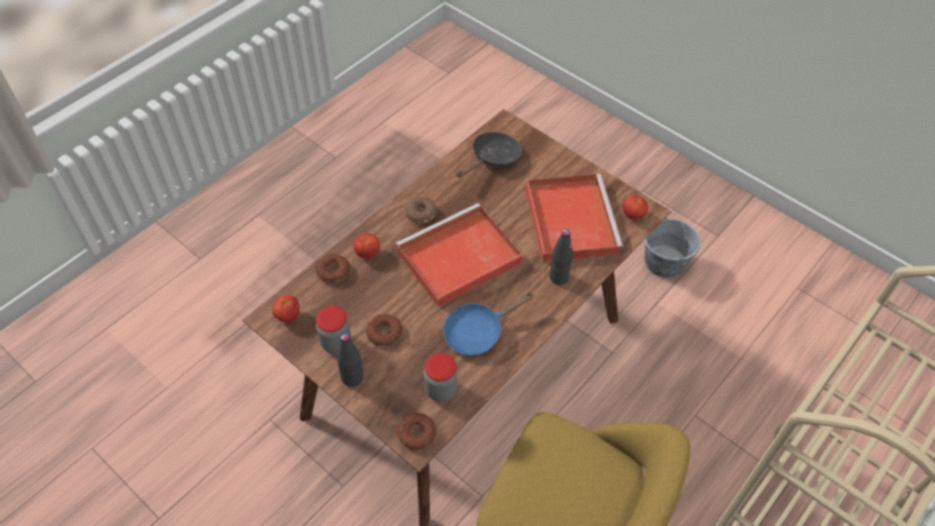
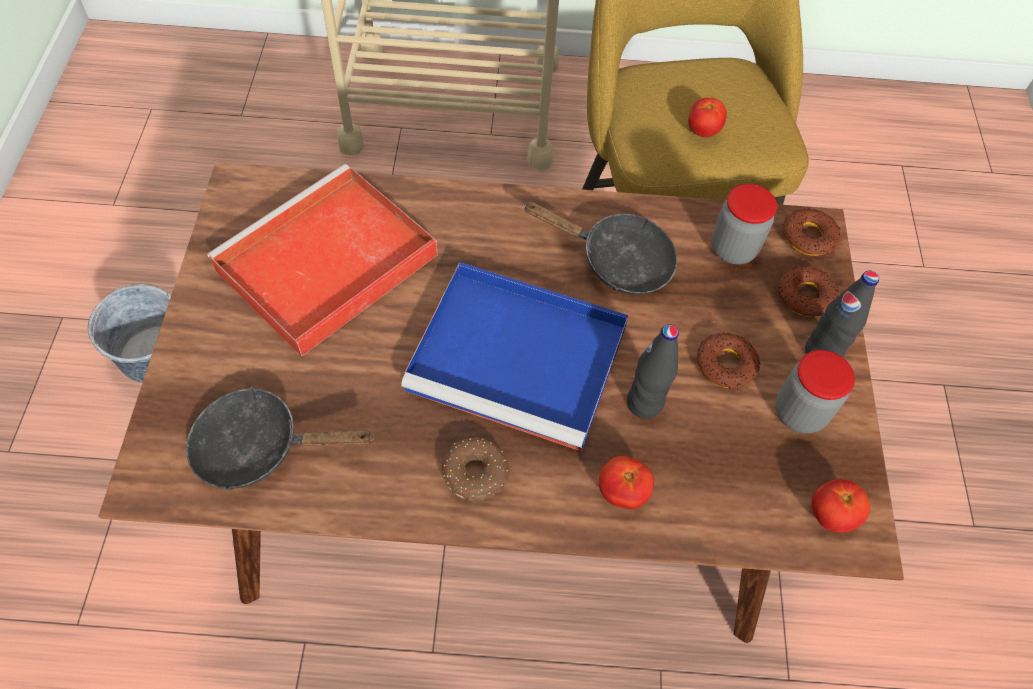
camera: 130 degrees left, 5 degrees up
(333, 271) = (700, 516): donut -> donut (805, 296)
(457, 259) = (522, 359): red tray -> blue tray
(478, 331) = (617, 260): blue frying pan -> black frying pan
(558, 277) = (447, 223): black bottle -> black bottle (644, 403)
(633, 215) = (257, 197): tomato -> tomato (703, 131)

